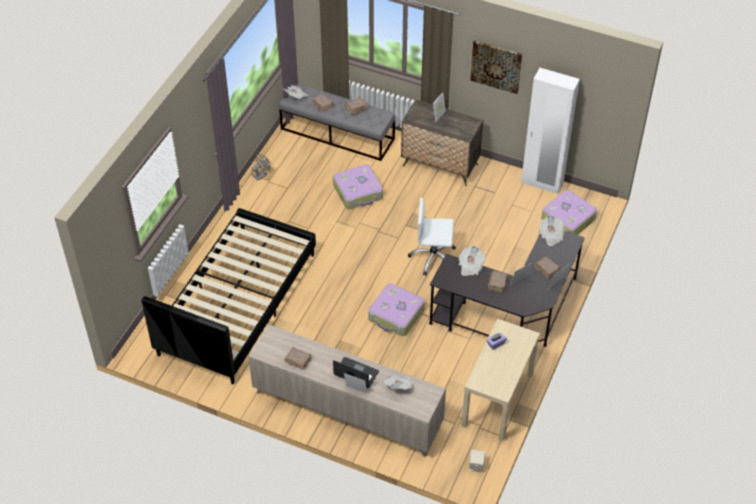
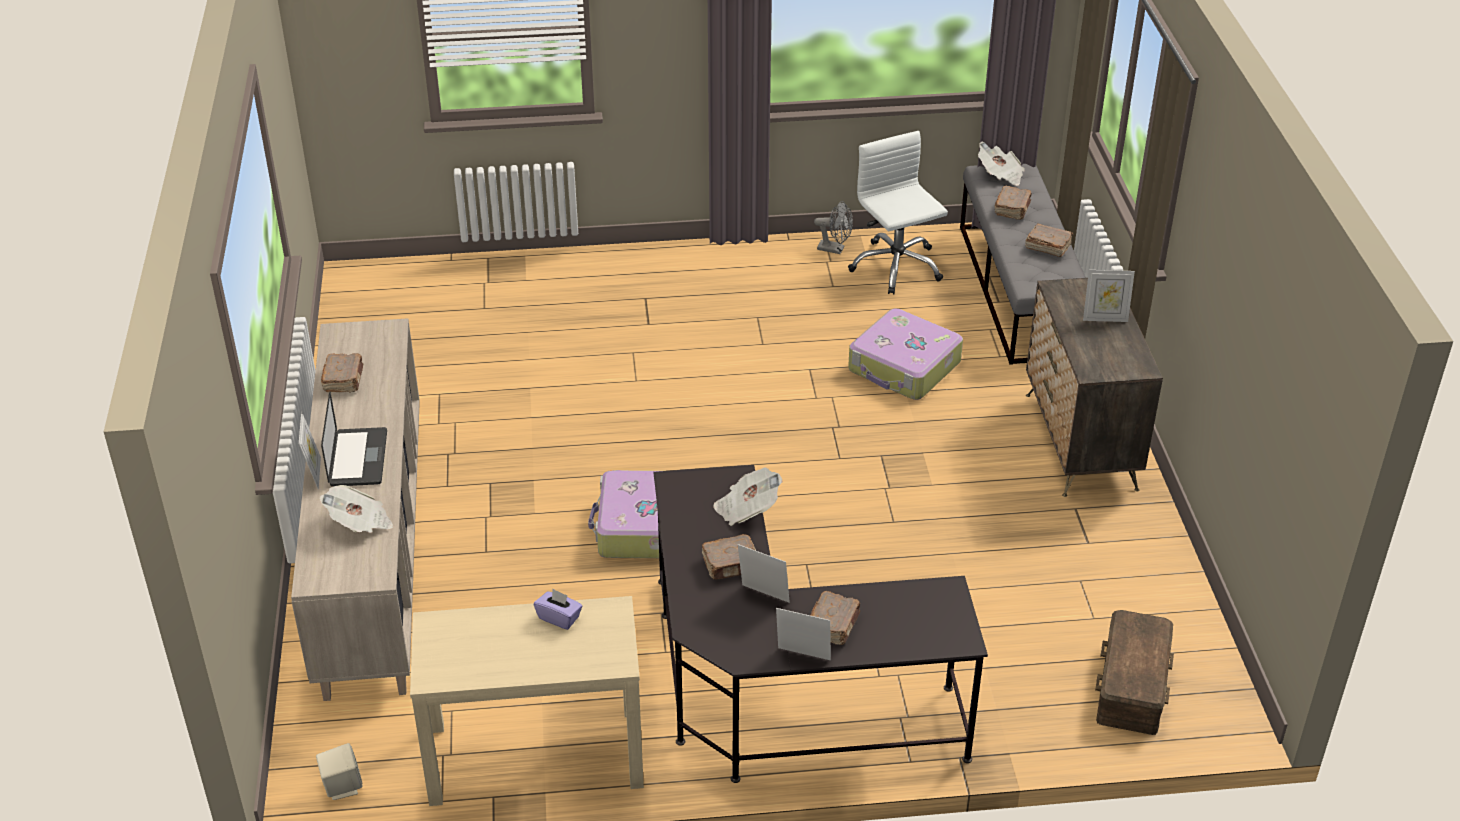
camera: 60 degrees right, 10 degrees down
(237, 303) = (526, 335): black bed -> none
(433, 258) = (831, 522): white office chair -> white office chair (896, 267)
(496, 66) = (1220, 259): picture -> none
(542, 183) = (1187, 604): white wardrobe -> none
(551, 235) = (941, 598): newspaper -> none
(568, 218) = (1130, 684): suitcase -> brown storage box

